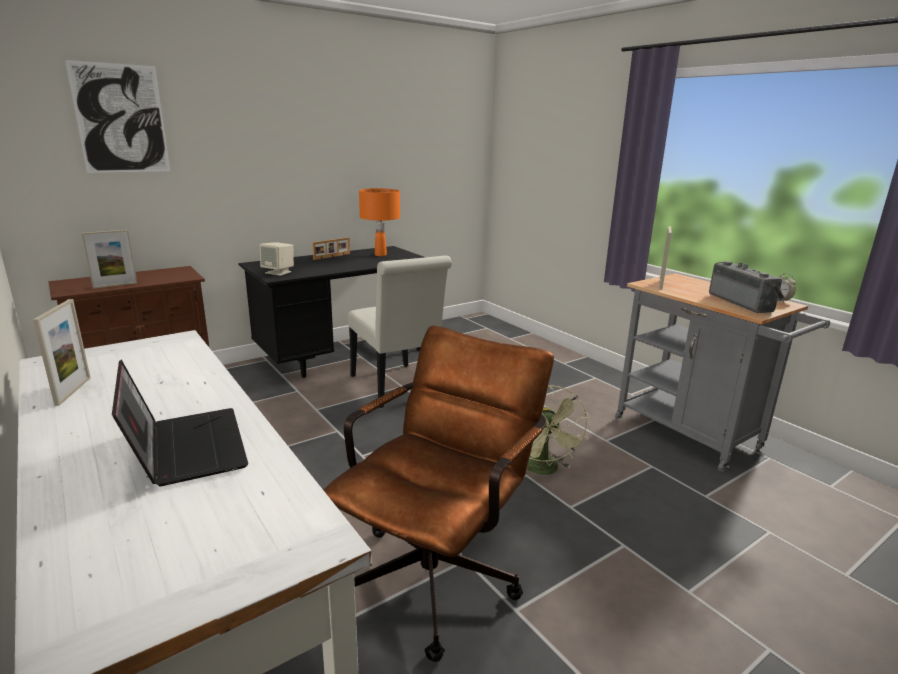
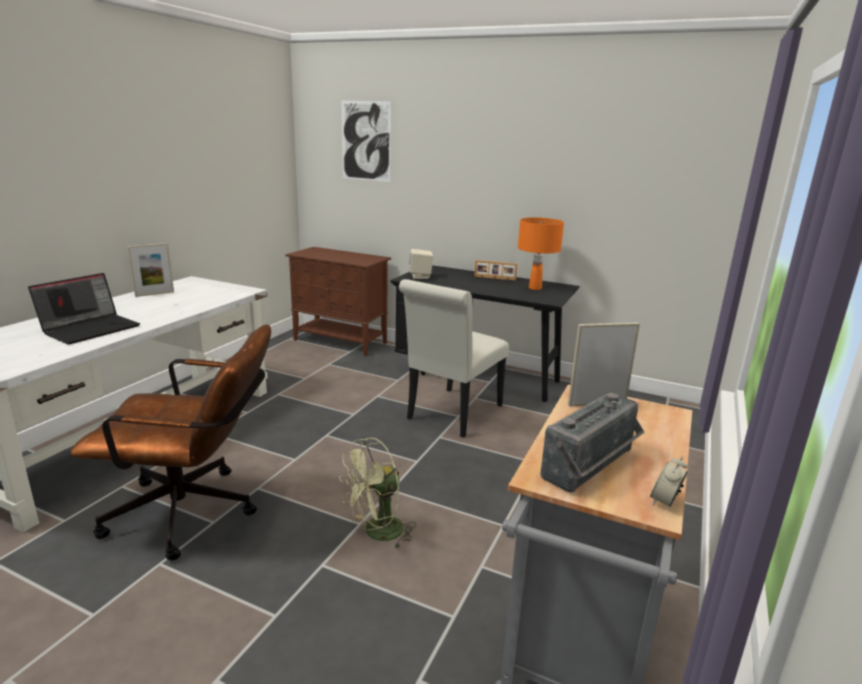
camera: 60 degrees right, 0 degrees up
(115, 285) = (322, 256): picture frame -> none

